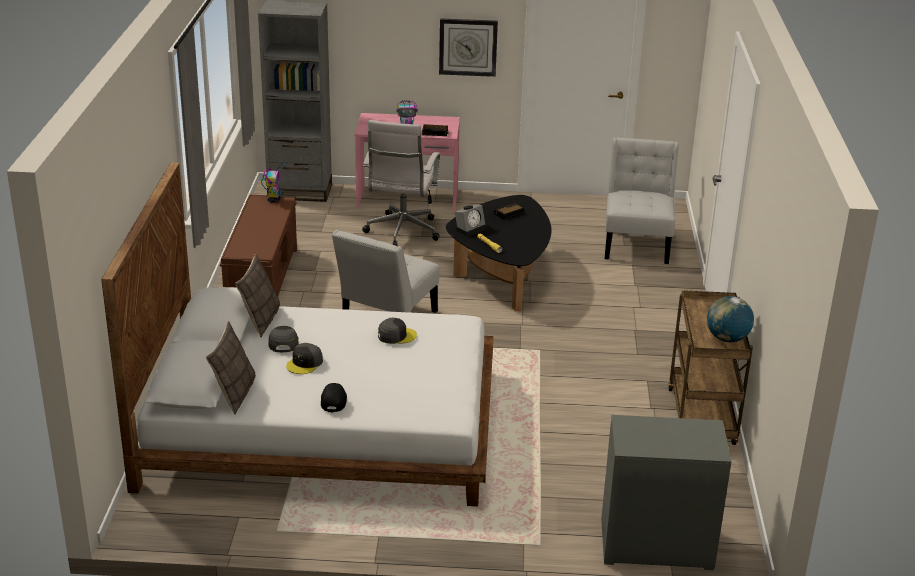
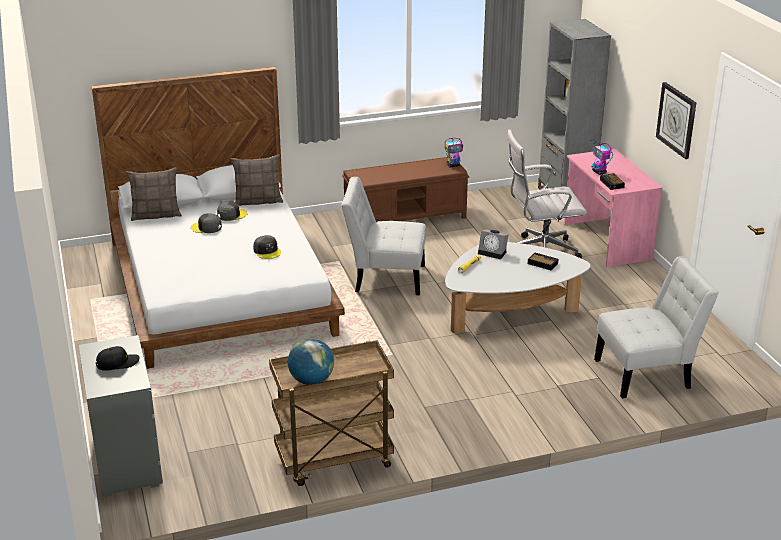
camera: 70 degrees right, 0 degrees up
(333, 401) = (162, 248): black cap -> black cap (117, 363)
(502, 275) = (509, 312): black coffee table -> white coffee table

